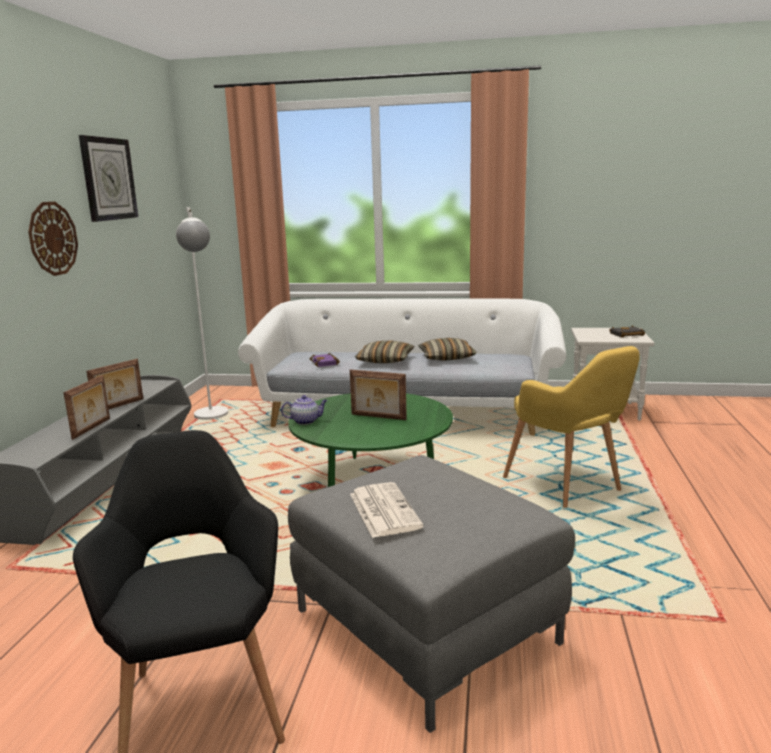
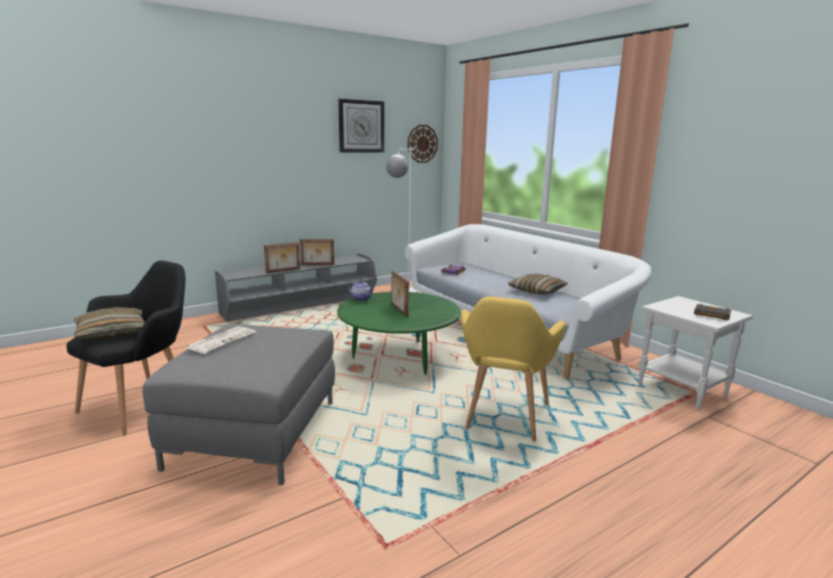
camera: 45 degrees right, 0 degrees up
(53, 238) = (303, 159): wall clock -> wall clock (422, 144)
(385, 360) = (491, 281): pillow -> pillow (112, 333)

